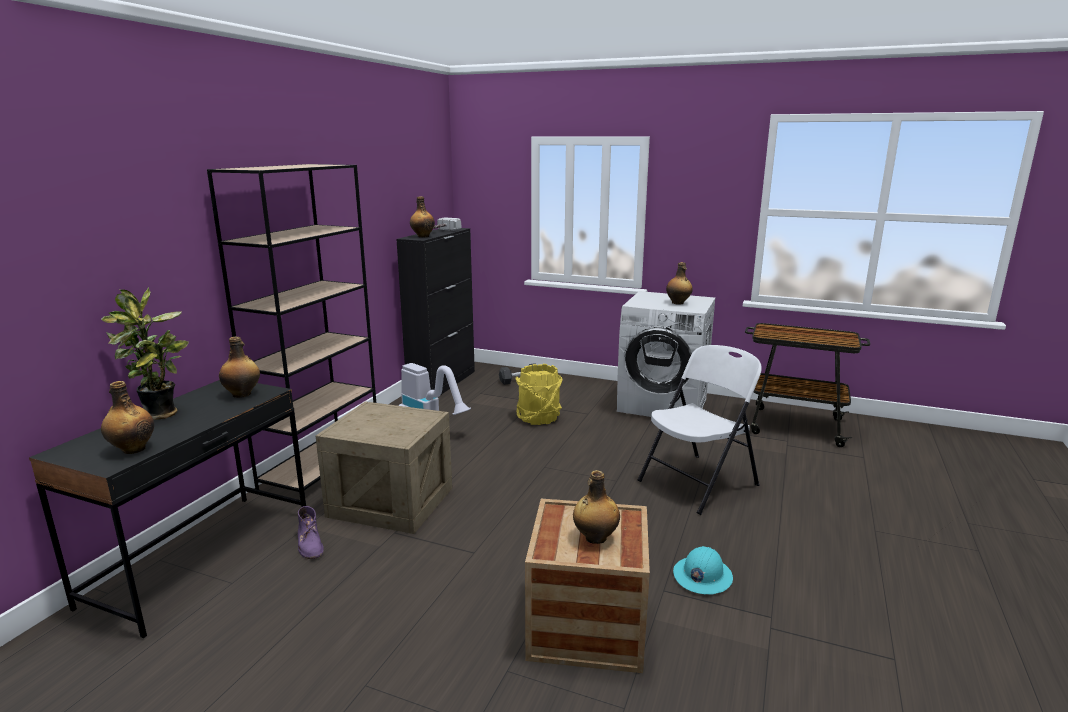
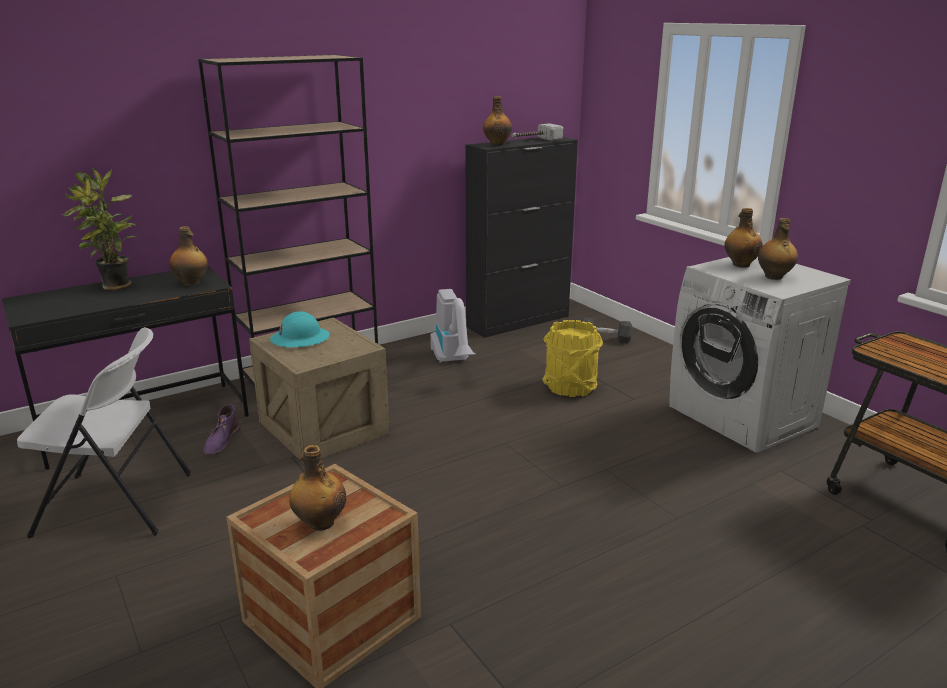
camera: 35 degrees right, 5 degrees up
(133, 449) = (56, 310): bottle -> bottle (740, 264)
(698, 483) = (658, 526): white chair -> white chair (114, 504)
(702, 576) = (511, 630): turquoise hard hat -> turquoise hard hat (300, 339)

